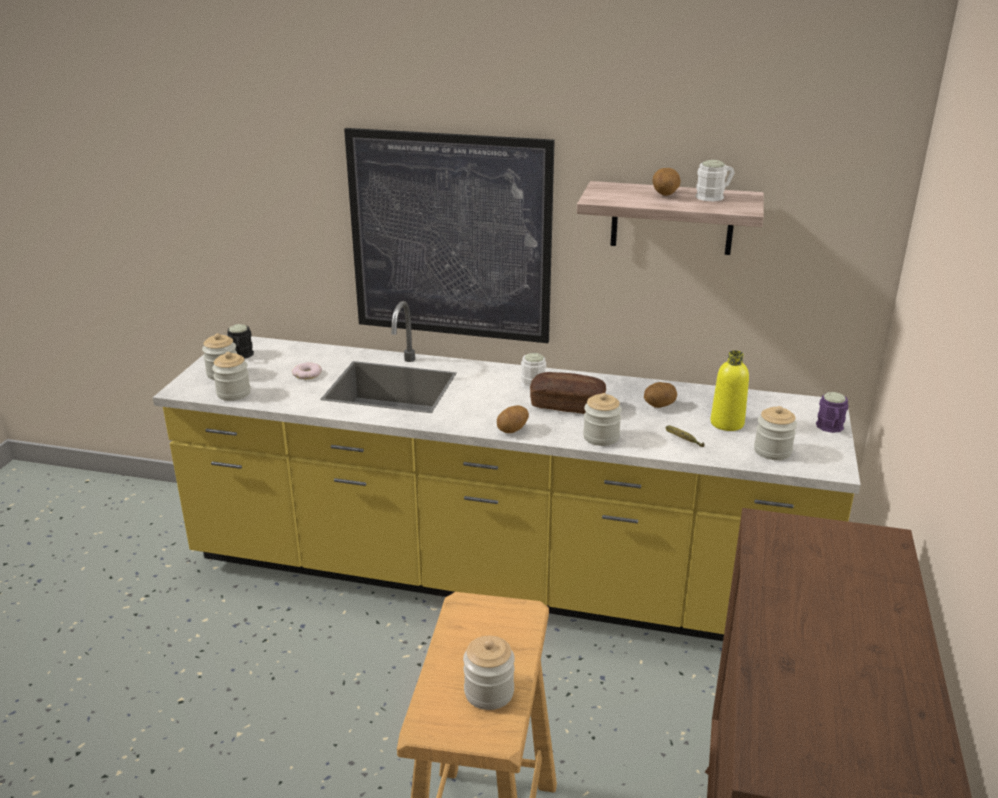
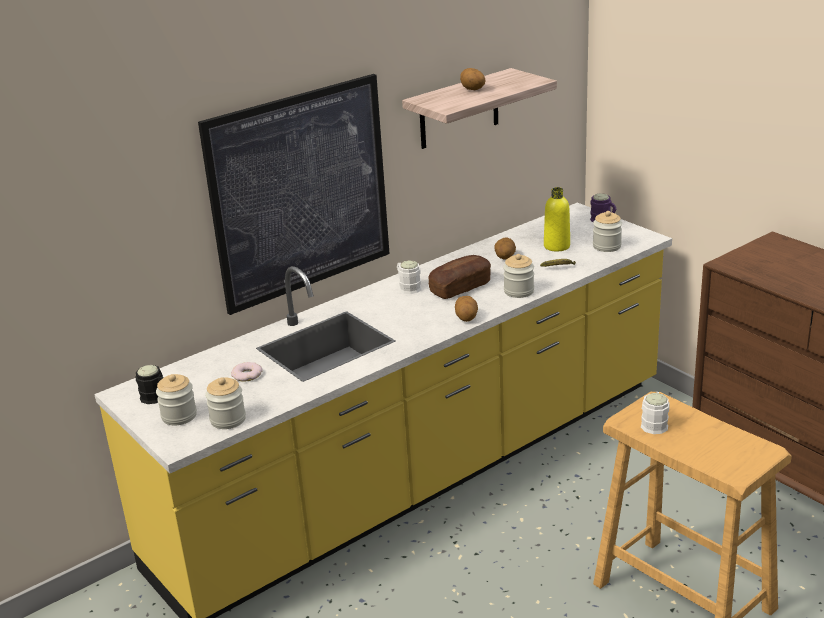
camera: 50 degrees left, 0 degrees up
(489, 692) = (724, 440): jar -> none
(714, 196) = (499, 80): white mug -> white mug (655, 423)

